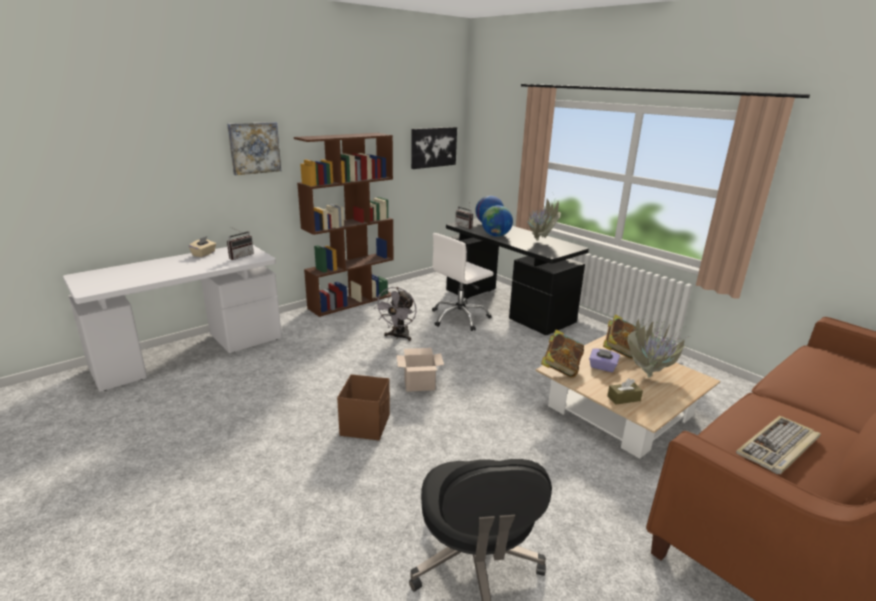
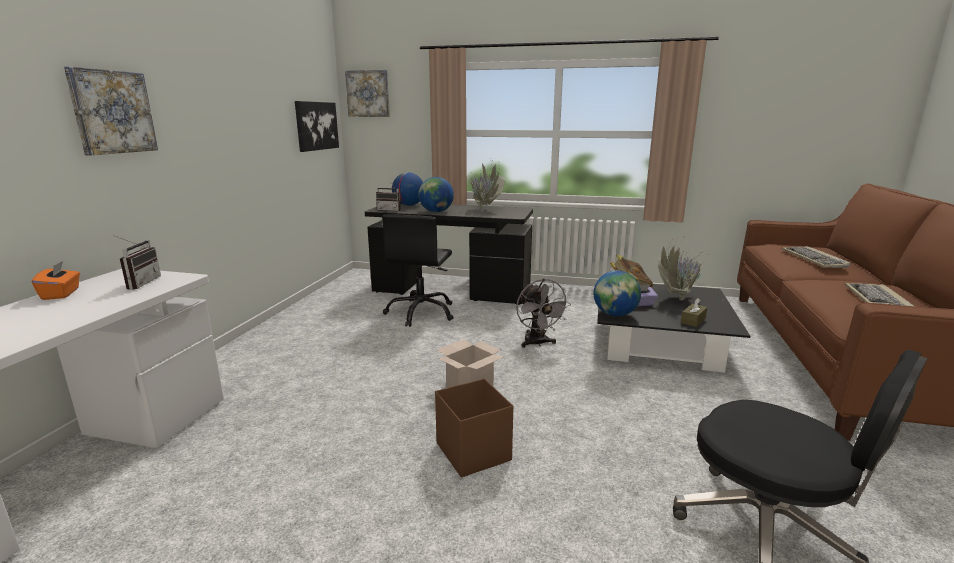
camera: 35 degrees left, 5 degrees down
(204, 254) = (61, 294): beige tissue box -> orange tissue box
(352, 301) = (271, 331): brown bookcase -> none
(398, 337) = (380, 349): grey fan -> grey fan (537, 343)
(459, 318) = (421, 313): white office chair -> black office chair
(485, 120) = (368, 93): none -> picture
(561, 368) = (615, 315): book -> globe
(620, 412) = (660, 344): beige coffee table -> black coffee table
(830, 383) = (814, 259): none -> keyboard

